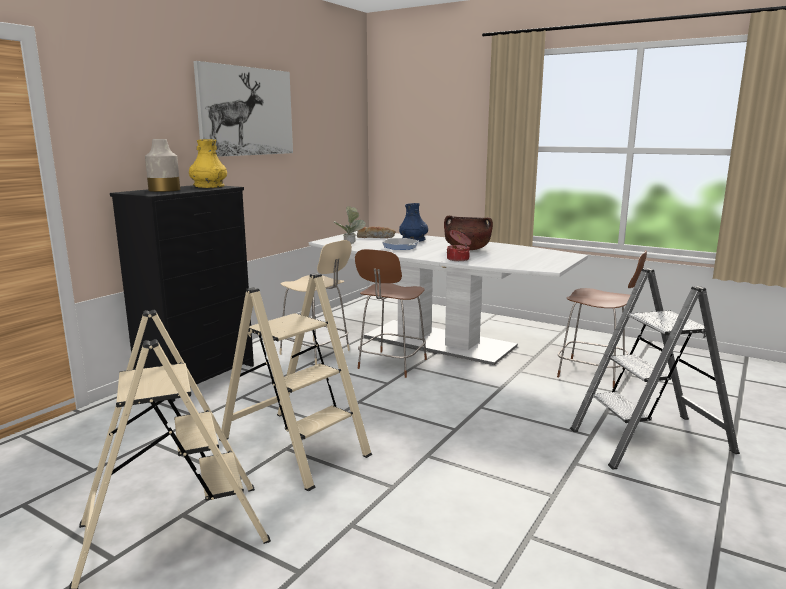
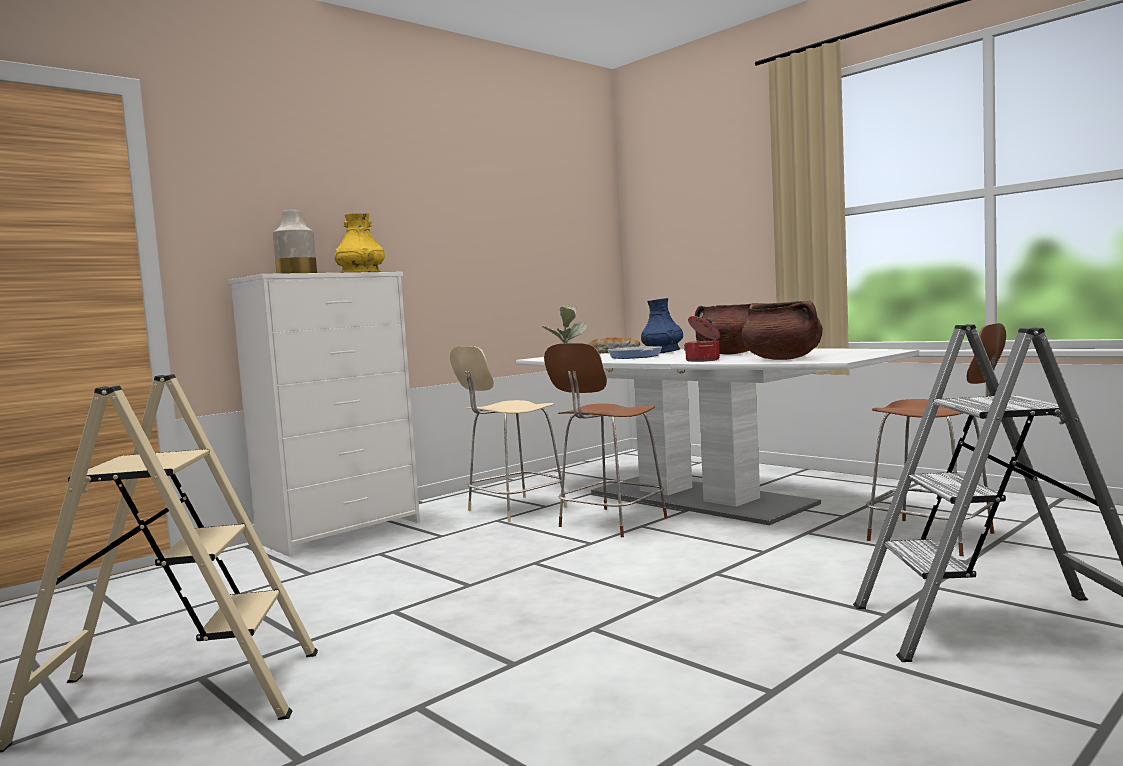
camera: 15 degrees right, 10 degrees down
(199, 376) = (342, 532): black dresser -> white dresser
(246, 111) = (429, 188): picture -> none
(292, 446) = (405, 609): beige step ladder -> none
(316, 353) = (514, 509): beige chair -> beige chair turned 90 degrees clockwise
(513, 263) = (783, 359): none -> brown cooking pot

